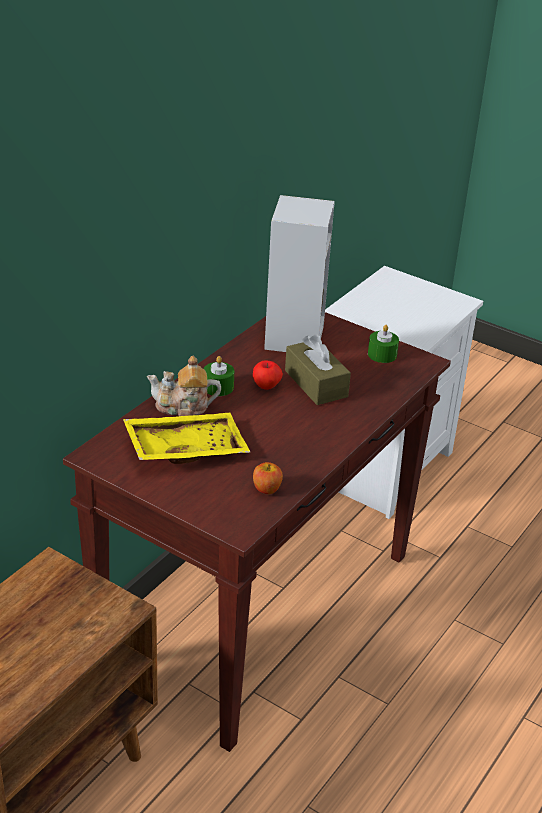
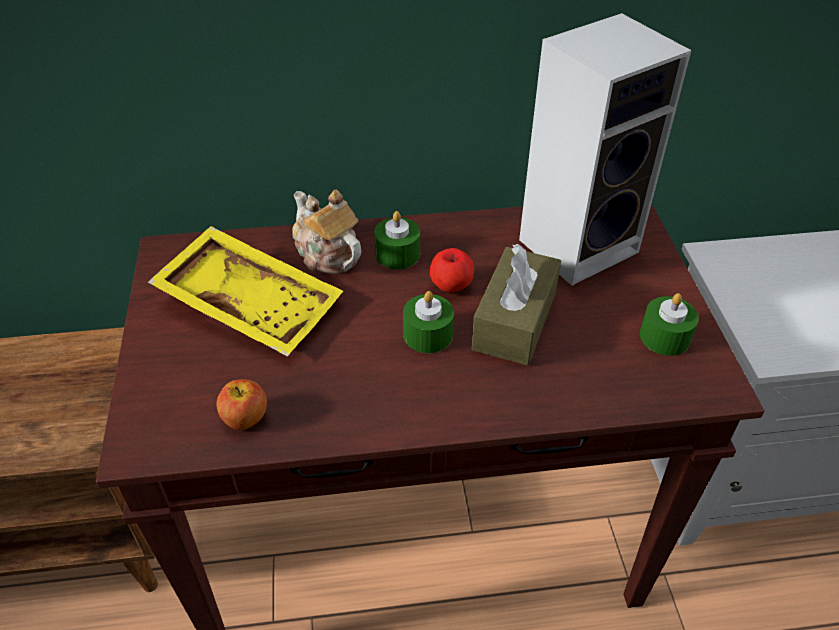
camera: 50 degrees right, 10 degrees up
(289, 411) = (428, 334): none -> green candle

